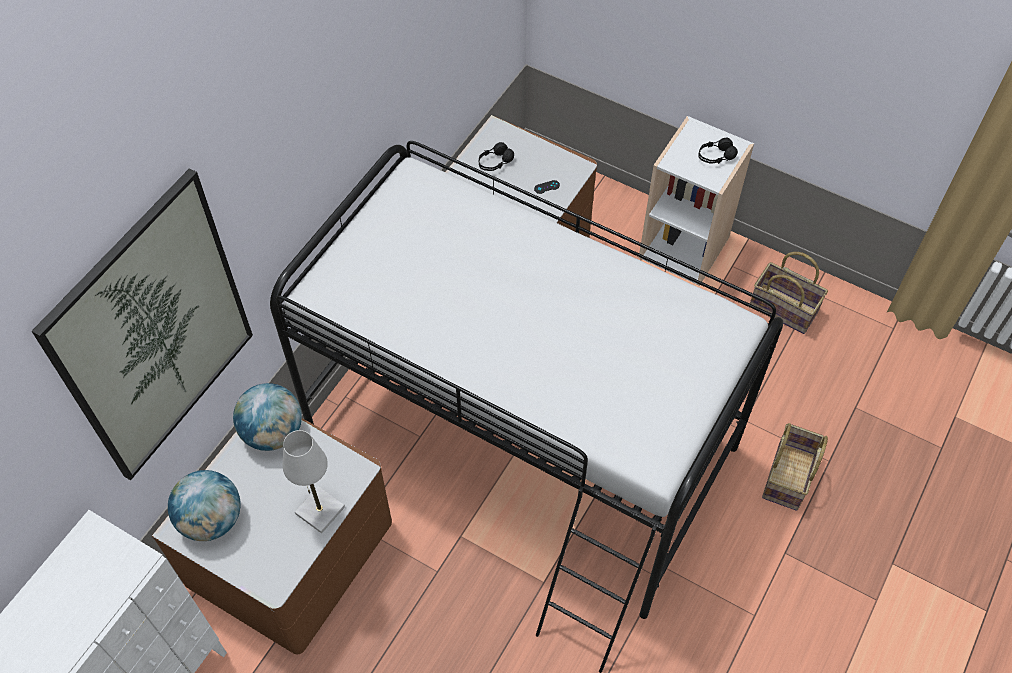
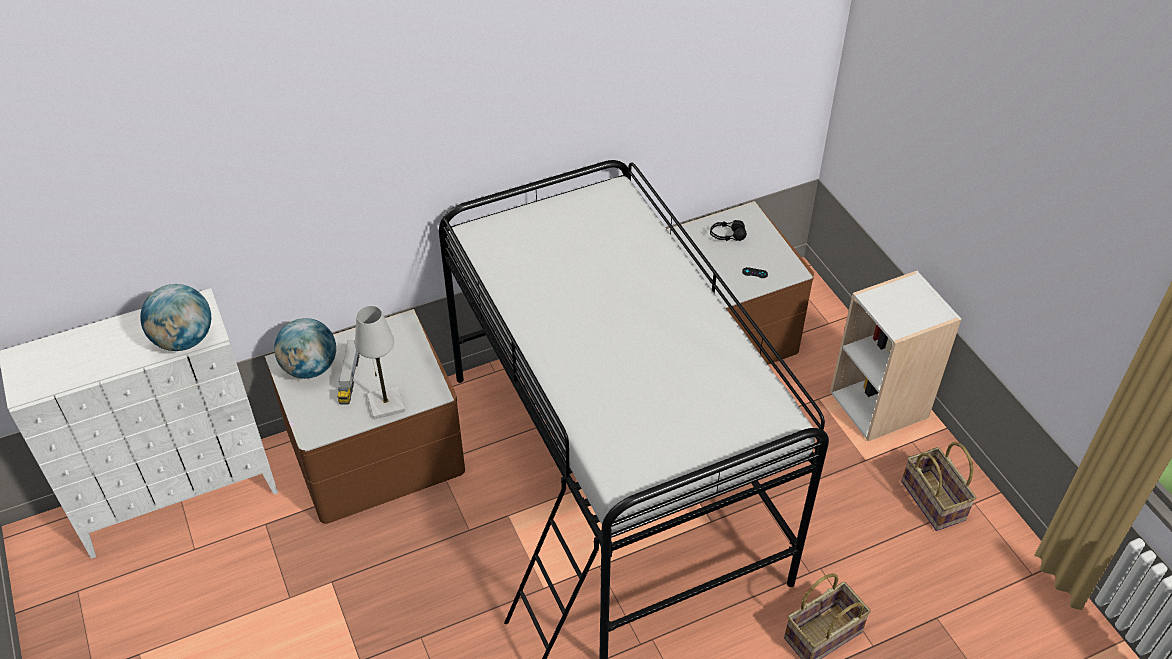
camera: 35 degrees right, 10 degrees down
(154, 331) = (317, 177): picture -> none
(261, 505) = (350, 378): none -> toy truck
(273, 433) = (399, 335): globe -> globe (184, 340)
(715, 156) = (915, 312): black headphones -> none

